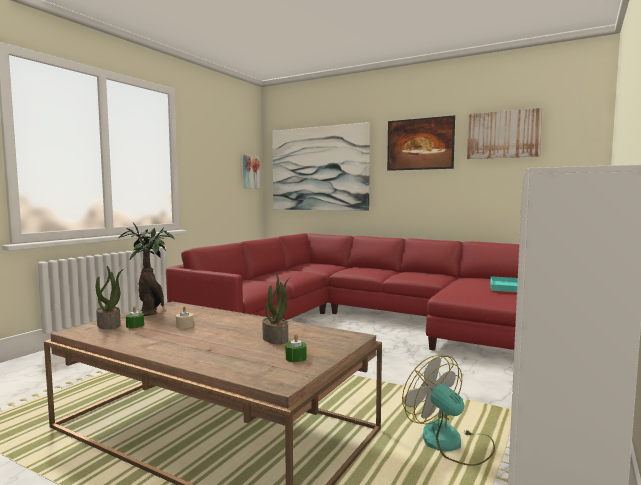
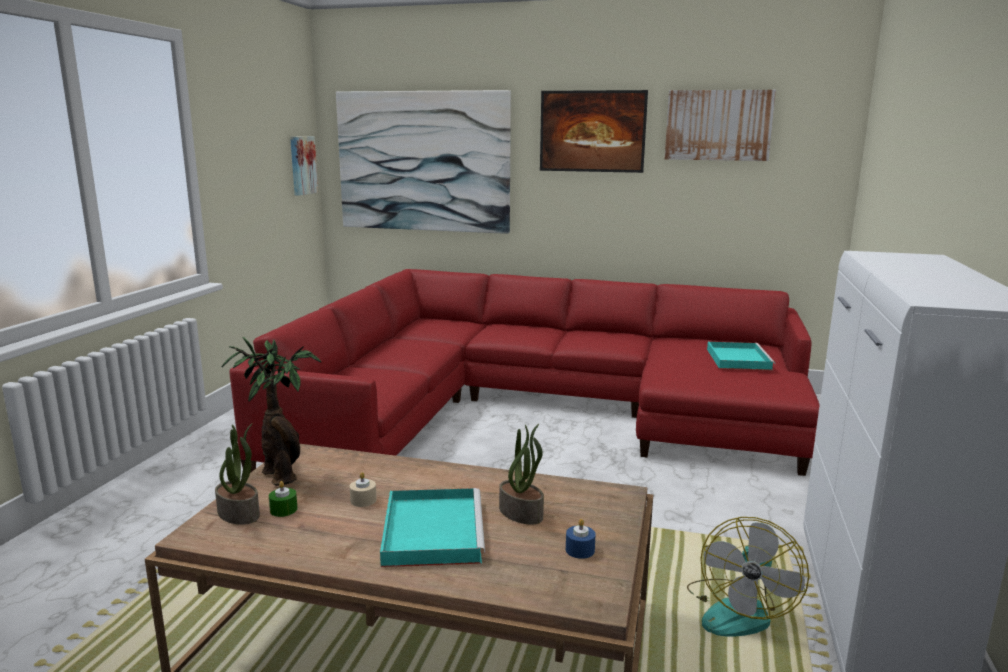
camera: 15 degrees left, 10 degrees up
(210, 341) = (432, 530): none -> turquoise tray
(296, 358) = (580, 550): green candle -> blue candle
(451, 443) = (738, 610): fan -> fan turned 105 degrees counterclockwise

